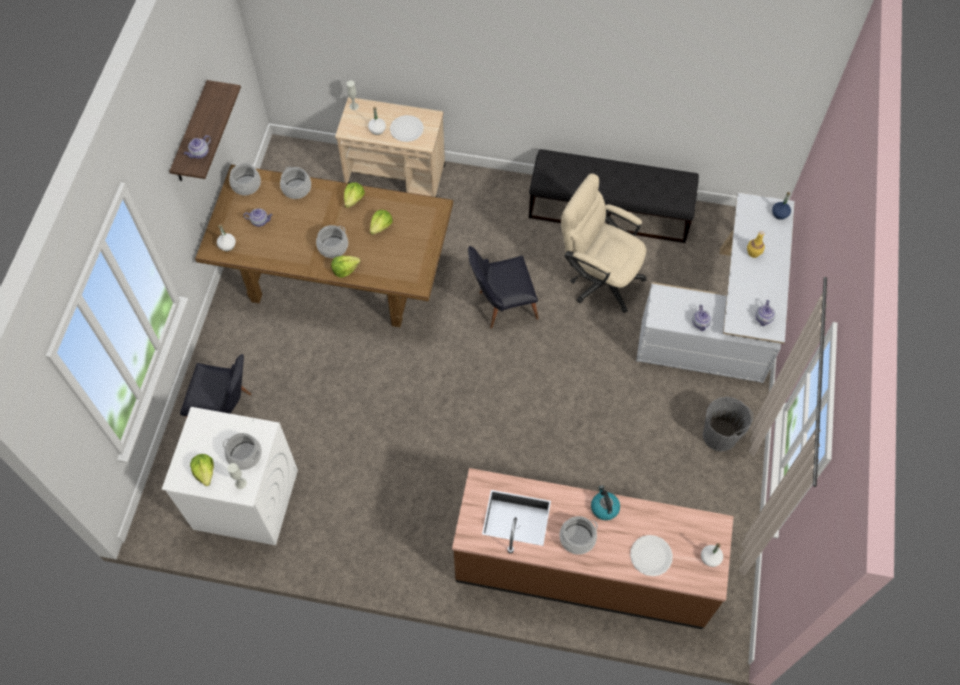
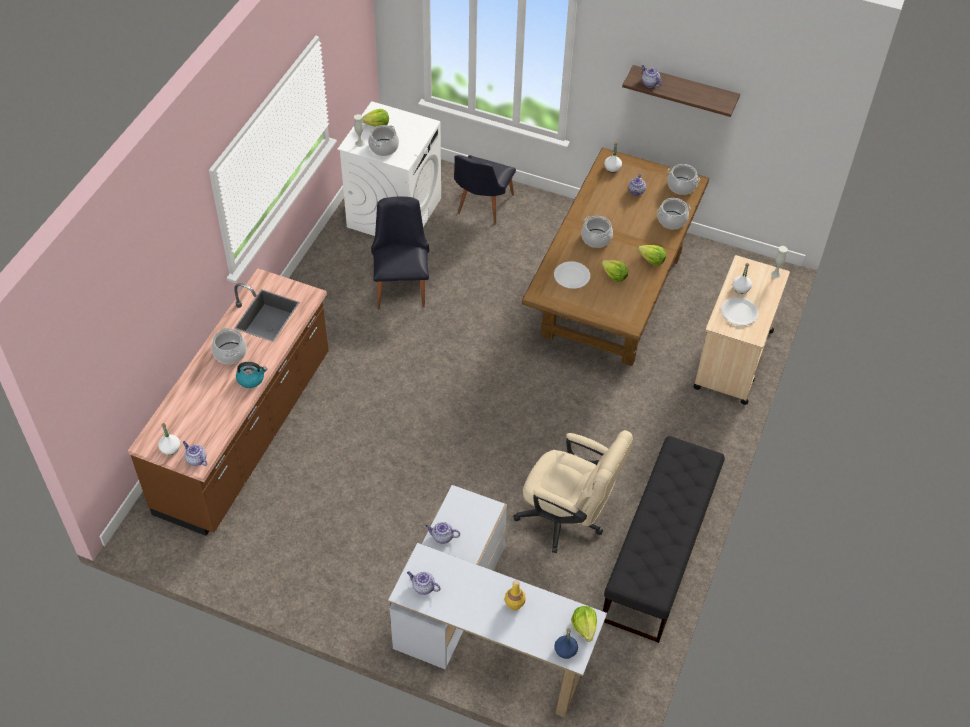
camera: 100 degrees right, 10 degrees down
(345, 269) = (568, 244): lettuce -> lettuce (584, 627)
(501, 305) = (549, 423): black chair -> black chair (401, 285)
(598, 277) = (568, 519): beige office chair -> beige office chair turned 75 degrees clockwise
(651, 555) = (192, 403): white plate -> white plate (572, 276)
(715, 529) = (196, 459): none -> teapot
(720, 435) = (343, 587): grey bucket -> none

